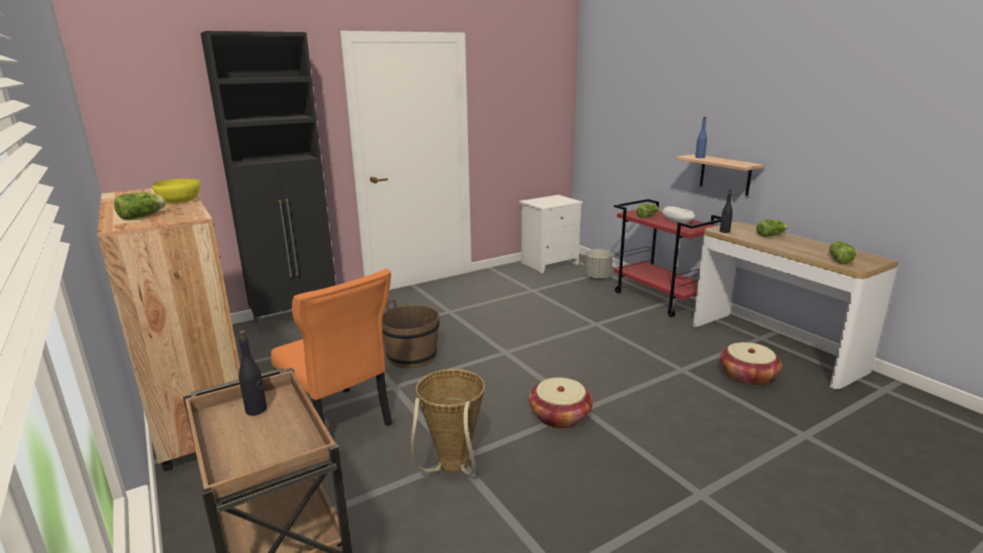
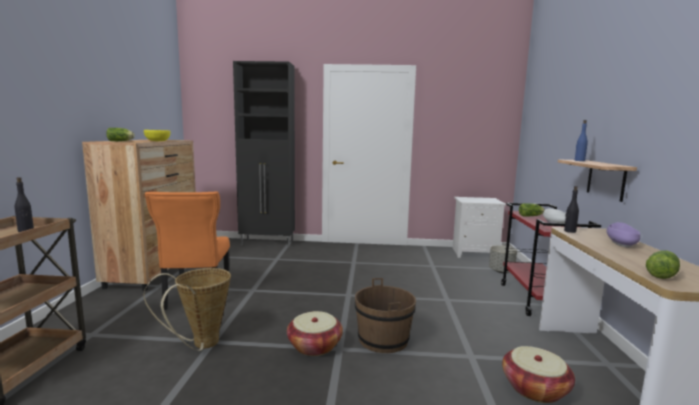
camera: 35 degrees right, 10 degrees down
(412, 356) = (289, 278): brown bucket -> brown bucket (383, 340)
(771, 235) = (621, 243): lettuce -> purple bowl

